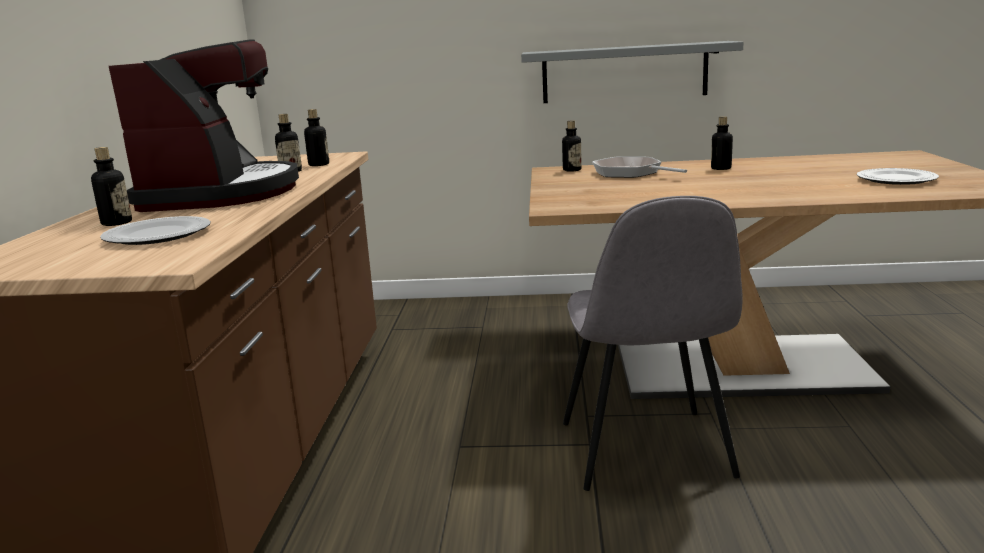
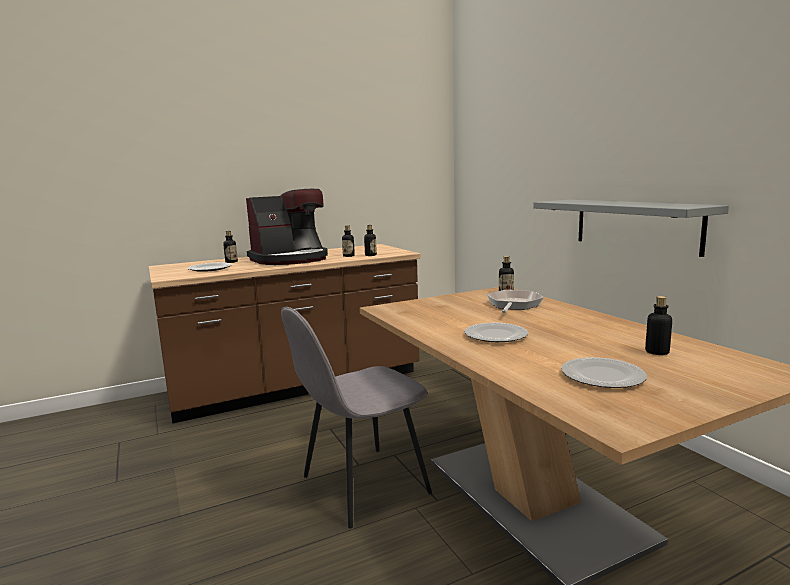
camera: 60 degrees right, 5 degrees down
(721, 168) = (568, 321): bottle -> bottle (657, 352)
(744, 187) = (496, 335): none -> plate

